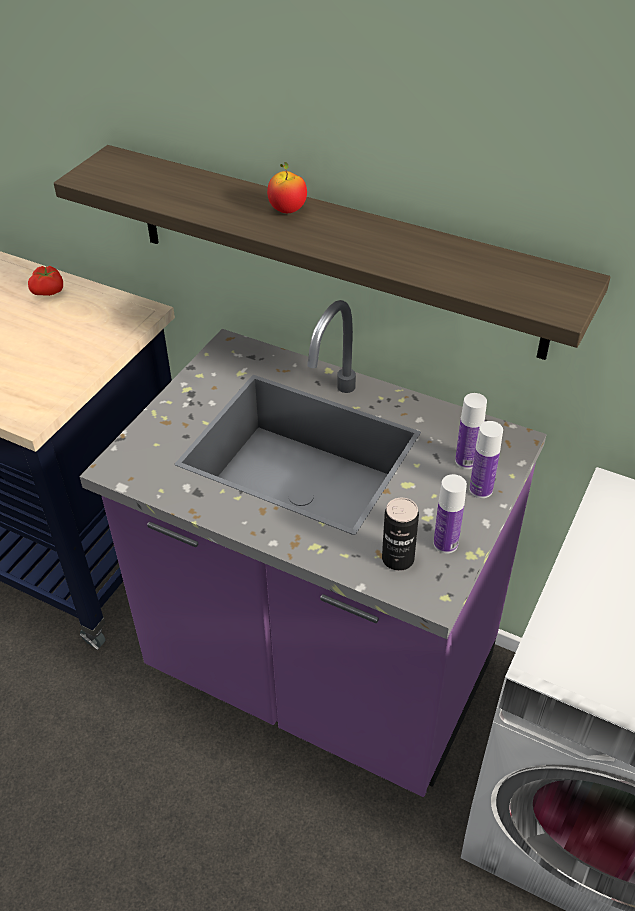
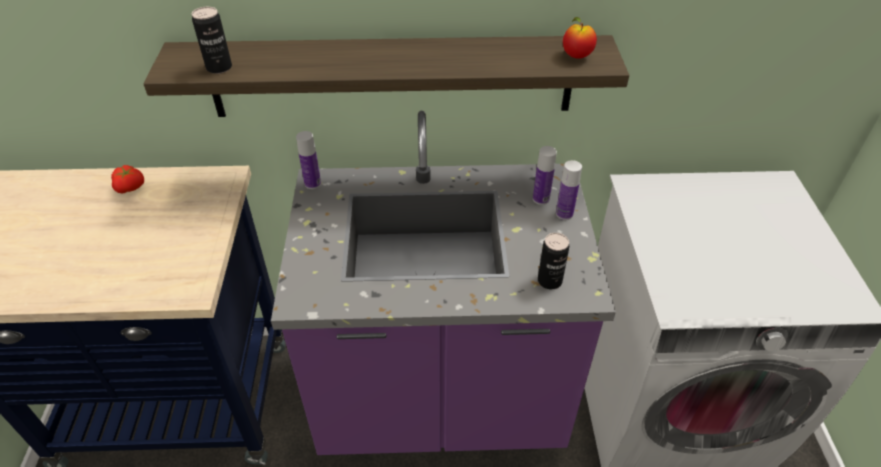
camera: 30 degrees left, 0 degrees up
(133, 186) = (219, 67): none -> can
(287, 210) = (361, 52): apple -> apple (576, 56)
(445, 544) = (571, 258): bottle -> bottle (313, 183)

